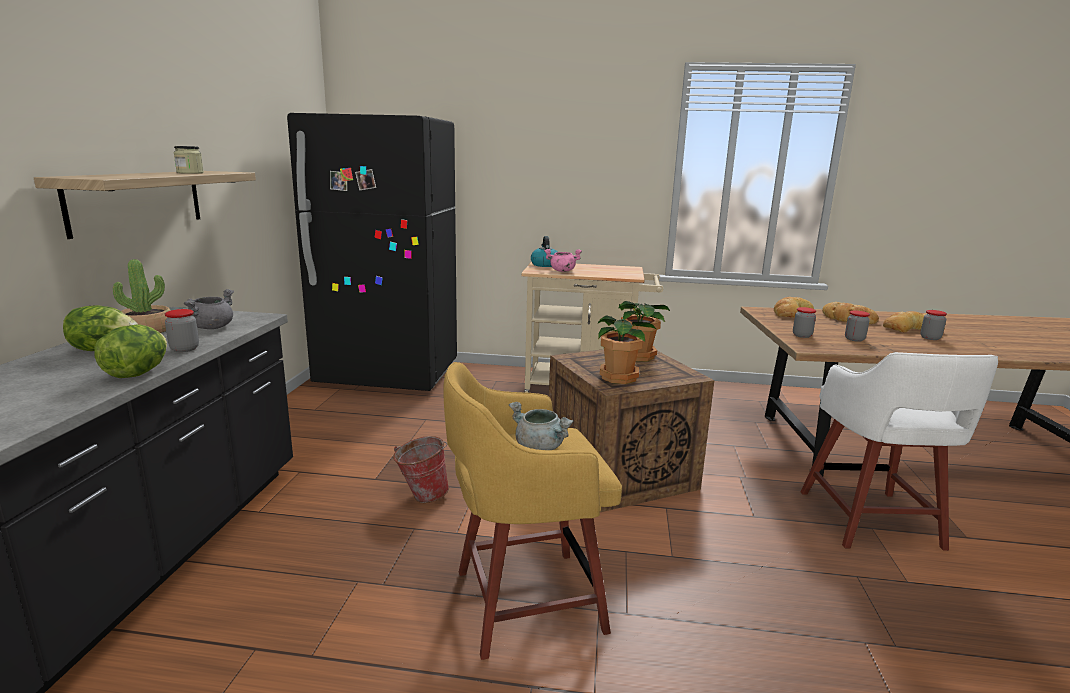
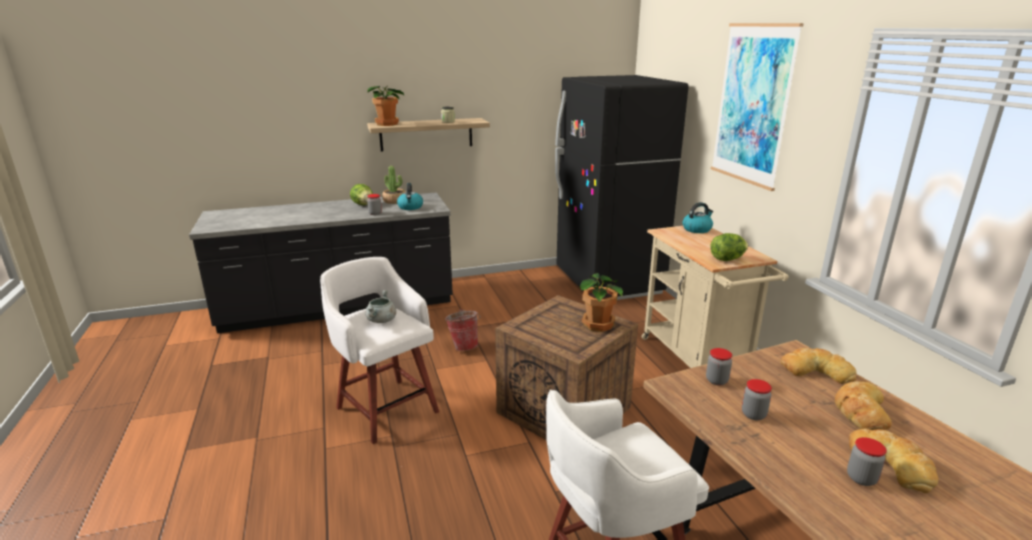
camera: 65 degrees right, 5 degrees up
(137, 373) = (339, 217): lettuce -> lettuce (727, 259)
(212, 327) = (410, 207): grey cooking pot -> kettle
(523, 601) = (386, 408): yellow stool -> white stool
(555, 136) = (753, 105): none -> picture
(562, 271) = (683, 238): pink cooking pot -> none
(619, 377) = (538, 325): potted plant -> potted plant (388, 124)

